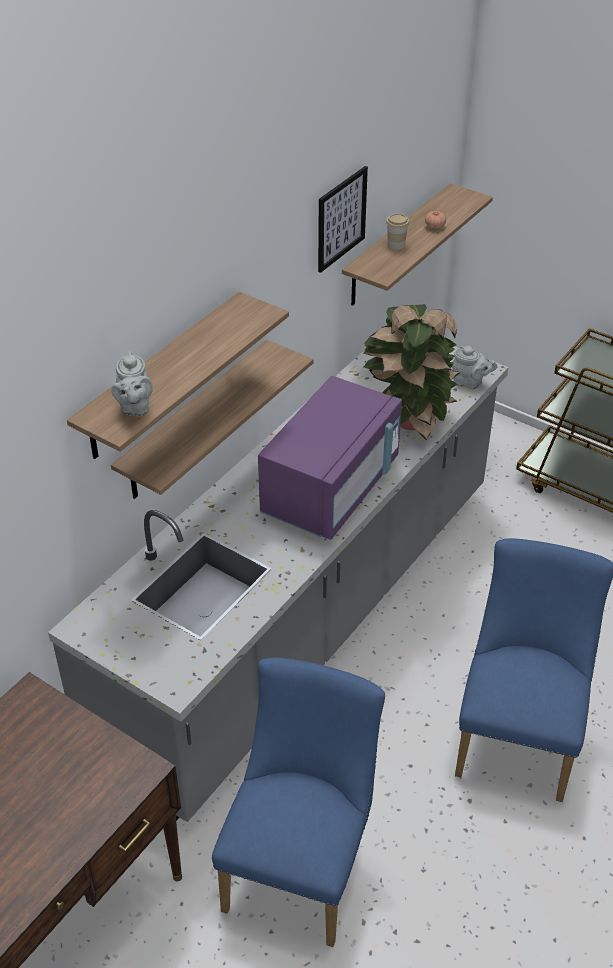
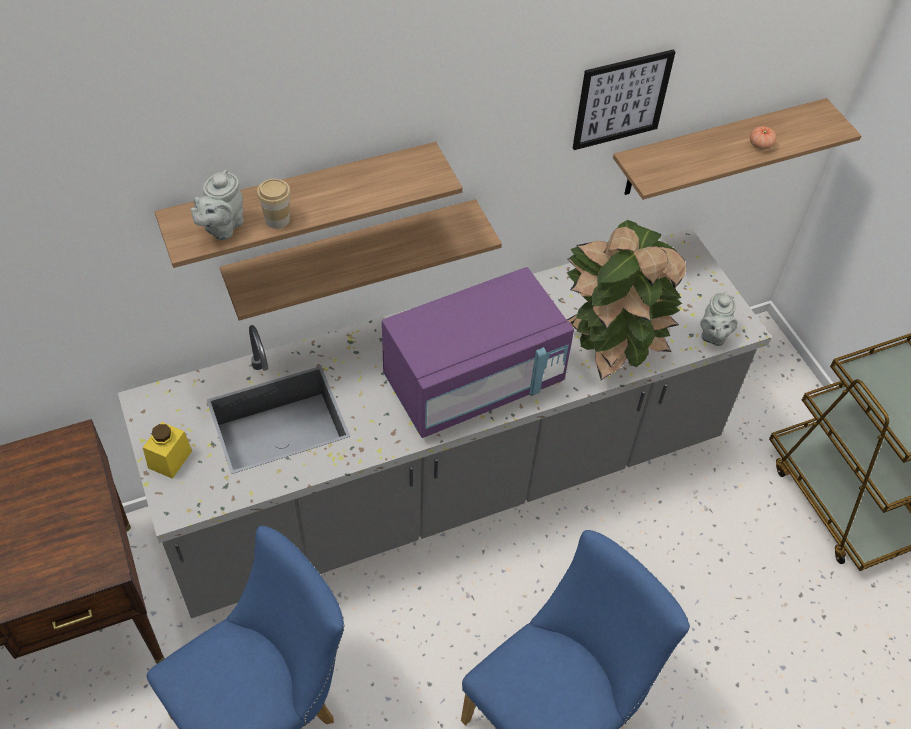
camera: 30 degrees right, 10 degrees up
(140, 655) = (170, 459): none -> yellow jar
(396, 245) = (697, 149): cup -> cup (277, 219)
(470, 383) = (713, 335): grey teapot -> grey teapot turned 45 degrees clockwise

